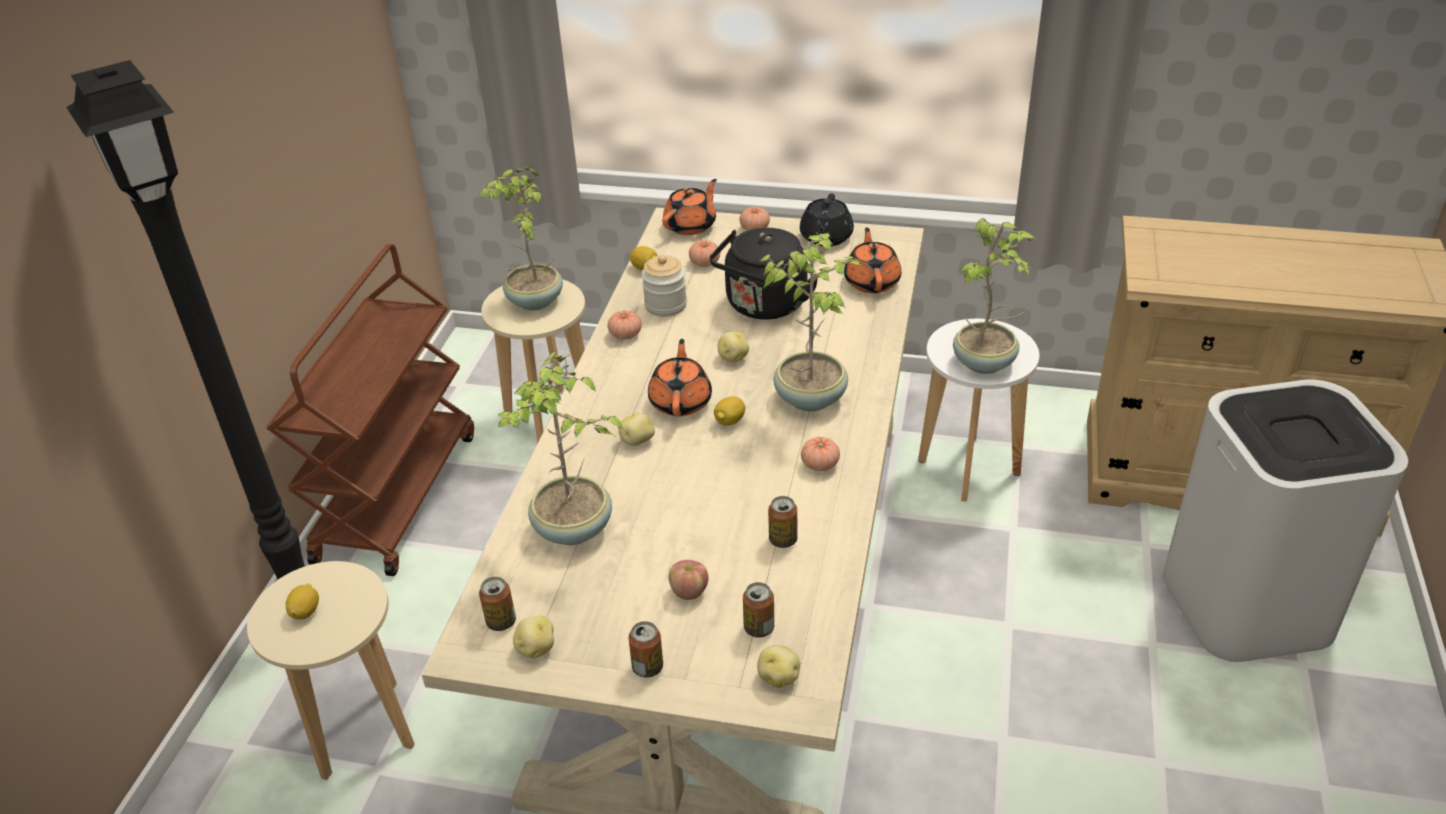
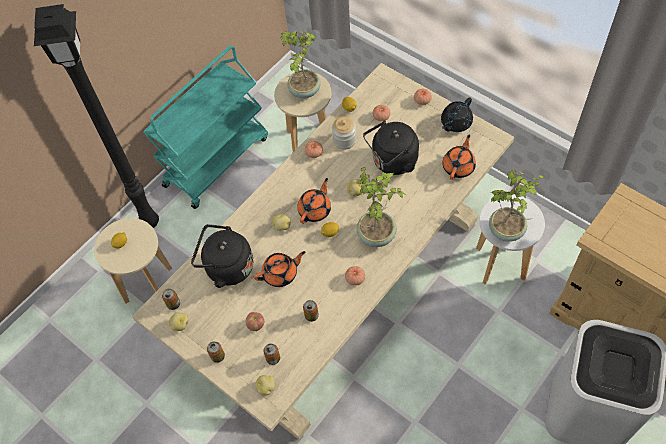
camera: 30 degrees right, 20 degrees up
(396, 495) = (216, 160): brown cart -> turquoise cart
(573, 530) = (226, 267): potted plant -> black kettle
(691, 225) = (391, 84): orange teapot -> orange teapot (281, 274)

